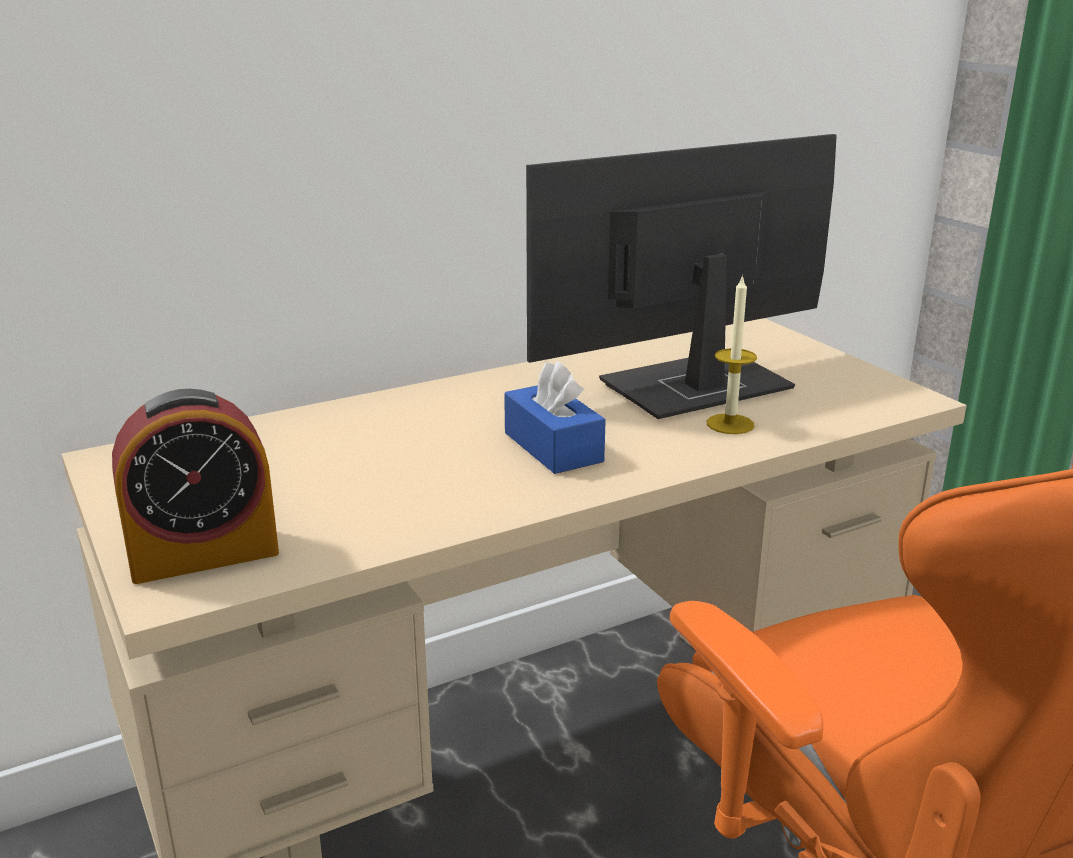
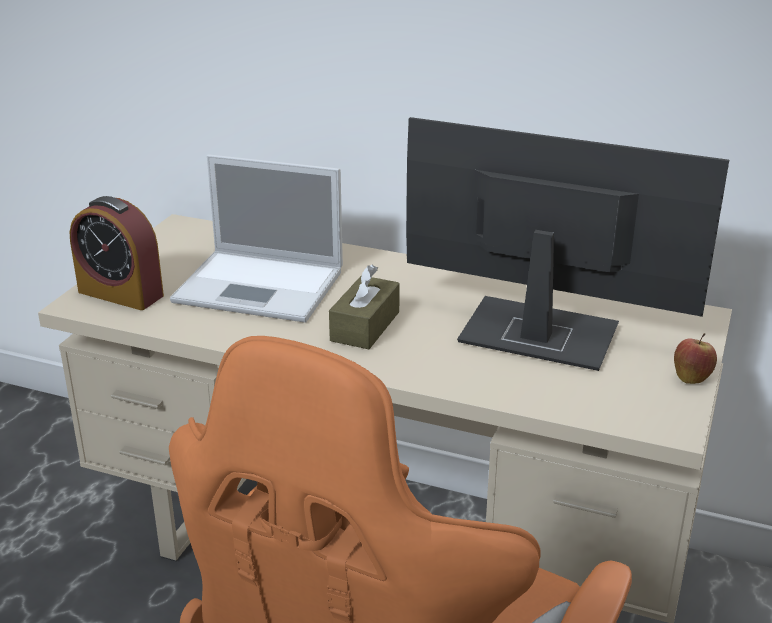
camera: 50 degrees right, 5 degrees up
(366, 465) = (262, 286): none -> laptop
(553, 447) = (365, 326): blue tissue box -> brown tissue box
(730, 424) = (495, 369): candle -> none
(847, 365) = (691, 378): none -> apple

